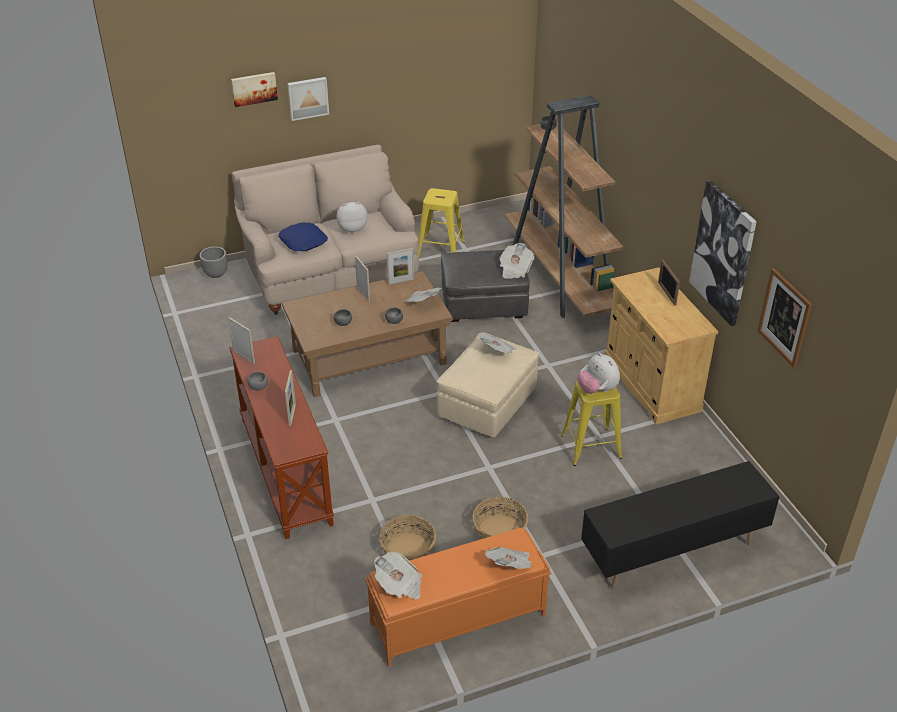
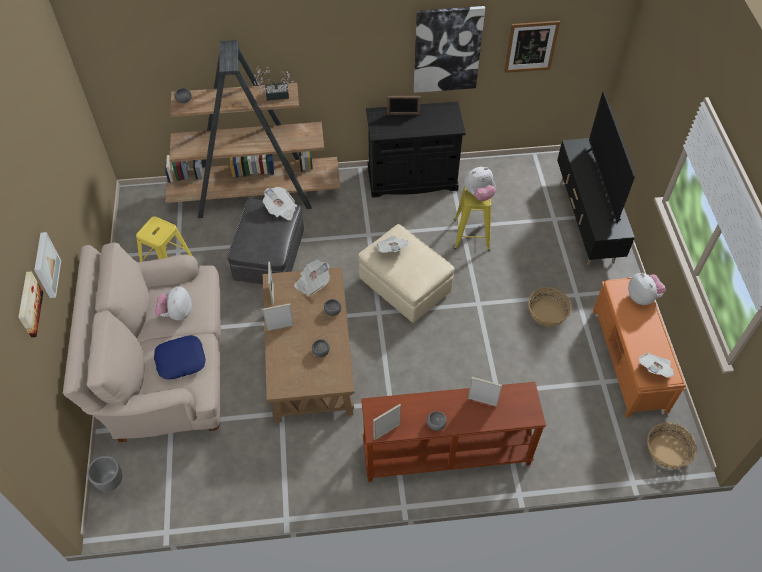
camera: 75 degrees left, 15 degrees up
(407, 549) = (556, 377): basket -> basket (667, 451)
(510, 566) = (642, 297): newspaper -> plush toy
(588, 172) = (274, 94): none -> potted plant
(651, 384) = (412, 179): beige cabinet -> black cabinet
(688, 508) = (602, 184): none -> television

